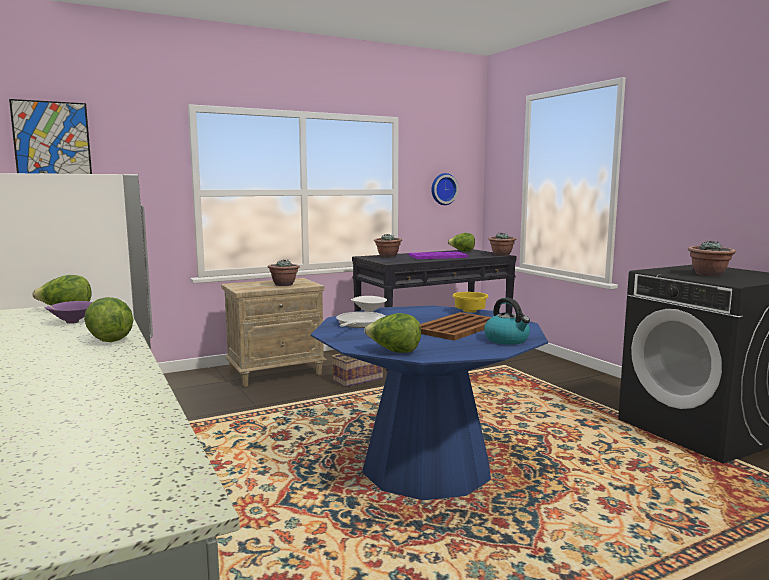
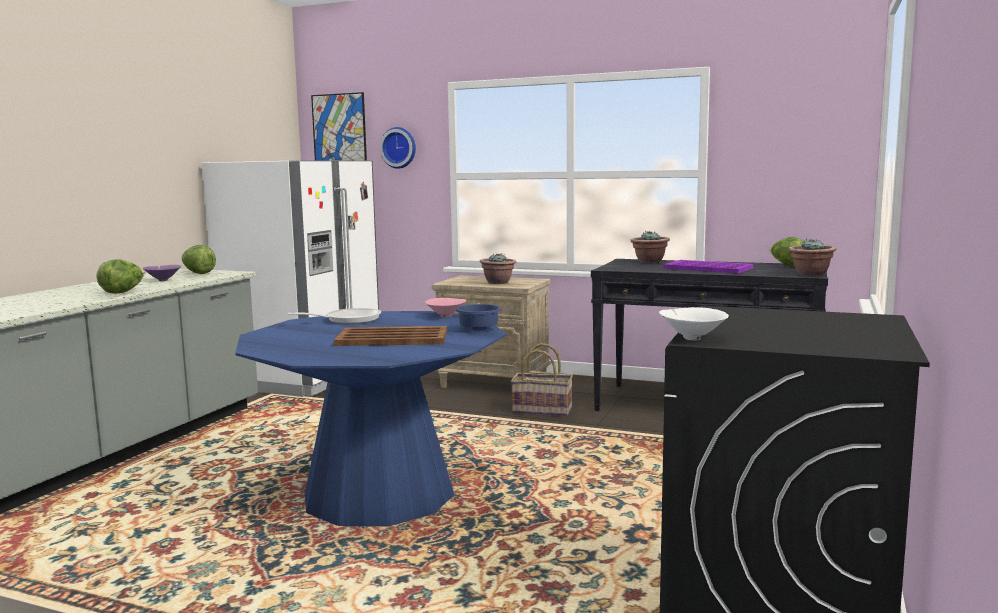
camera: 50 degrees right, 0 degrees up
(368, 312) = (404, 313): white bowl -> white bowl (691, 338)
(394, 351) = (261, 342): lettuce -> none
(406, 308) = (447, 316): none -> pink bowl
(443, 189) = (789, 168): wall clock -> wall clock (399, 148)
(470, 311) = (480, 329): yellow bowl -> blue bowl
(507, 340) = (366, 356): kettle -> none
(709, 274) = (767, 326): potted plant -> none

